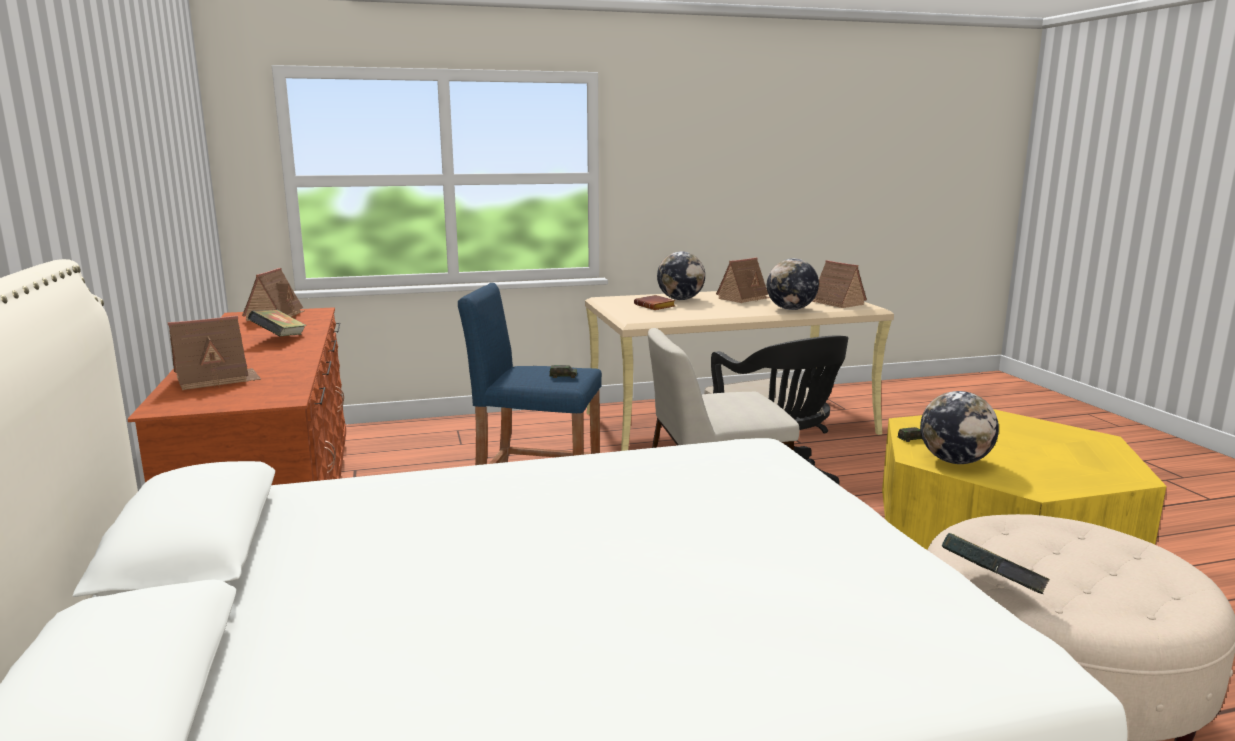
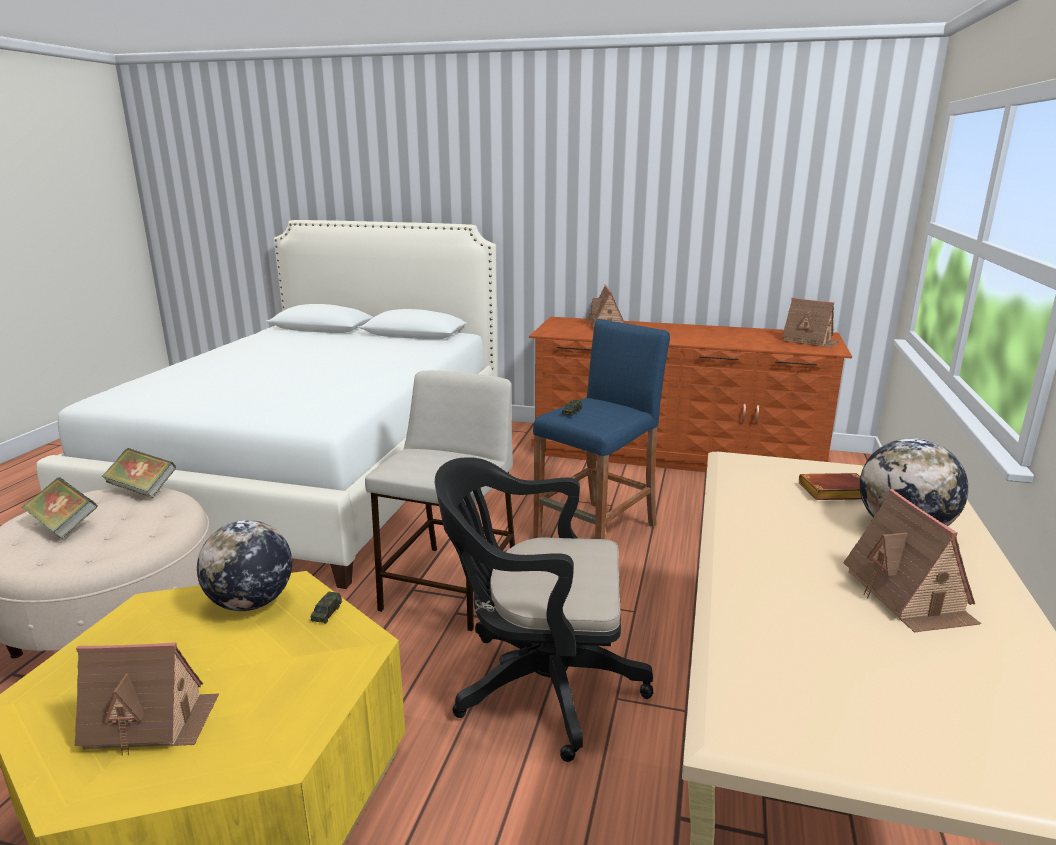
camera: 120 degrees right, 5 degrees up
(279, 339) = (711, 338): book -> book (64, 525)
(791, 309) = (755, 599): globe -> none
(836, 303) = (813, 698): toy house -> toy house (151, 721)

